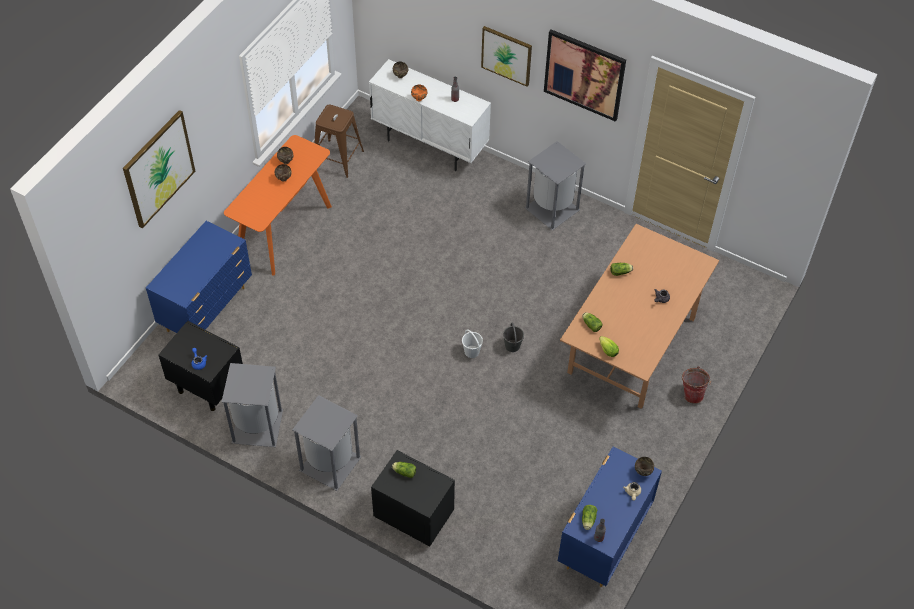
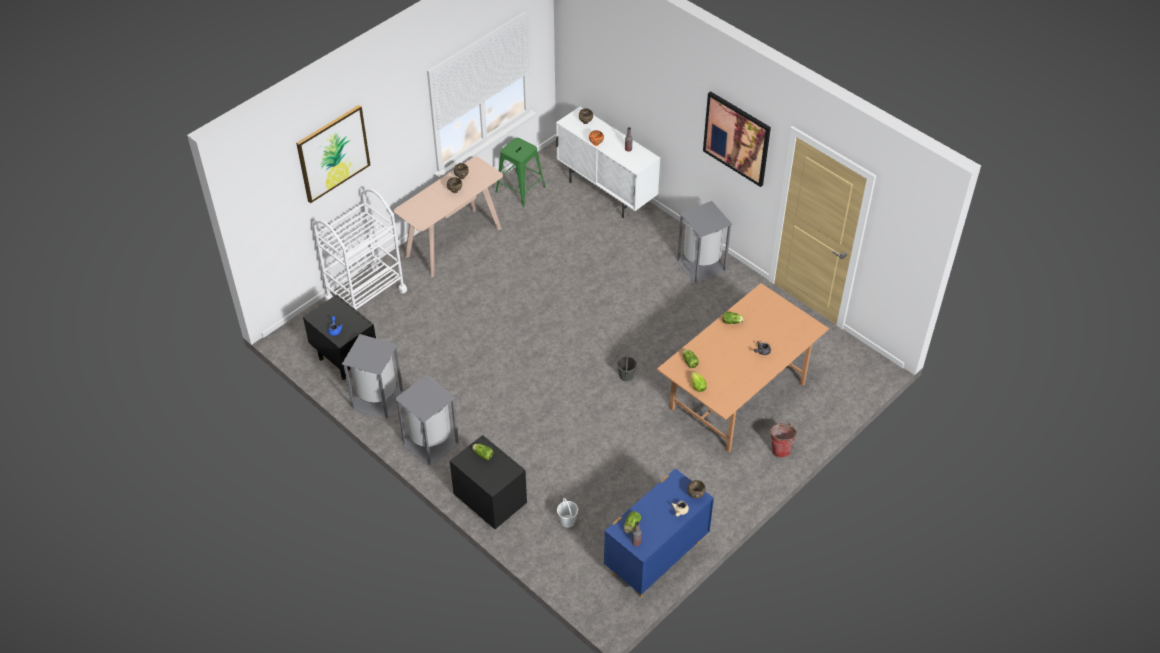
camera: 15 degrees right, 5 degrees down
(207, 309) = (366, 295): blue dresser -> white cart
(284, 231) = (453, 242): orange console table -> beige console table
(338, 158) = (520, 190): brown stool -> green stool
(472, 352) = (587, 374): white bucket -> white bucket (567, 521)
(506, 55) = (674, 113): picture -> none

